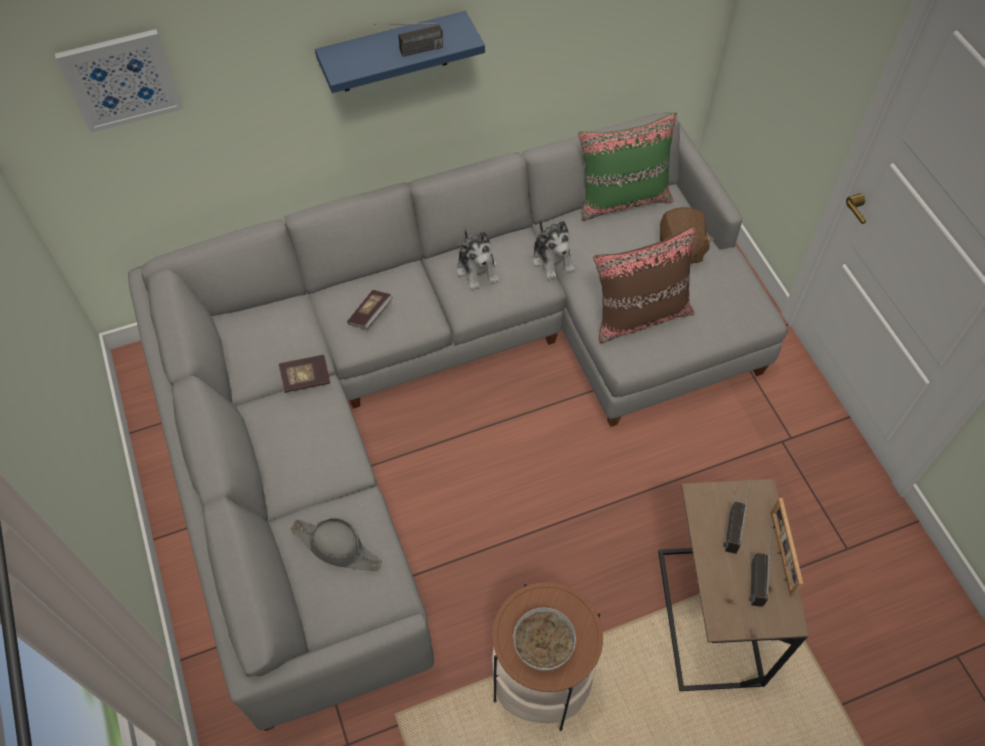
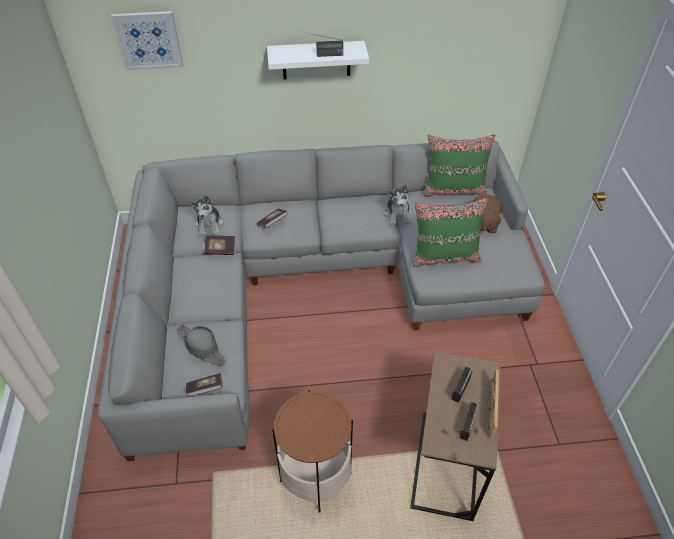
camera: 15 degrees right, 10 degrees down
(365, 611) = (205, 389): none -> book
(393, 53) = (316, 60): blue shelf -> white shelf
(477, 270) = (348, 211): plush toy -> plush toy (210, 225)
(544, 646) = (307, 431): bowl -> none
(640, 315) = (445, 256): brown pillow -> green pillow

